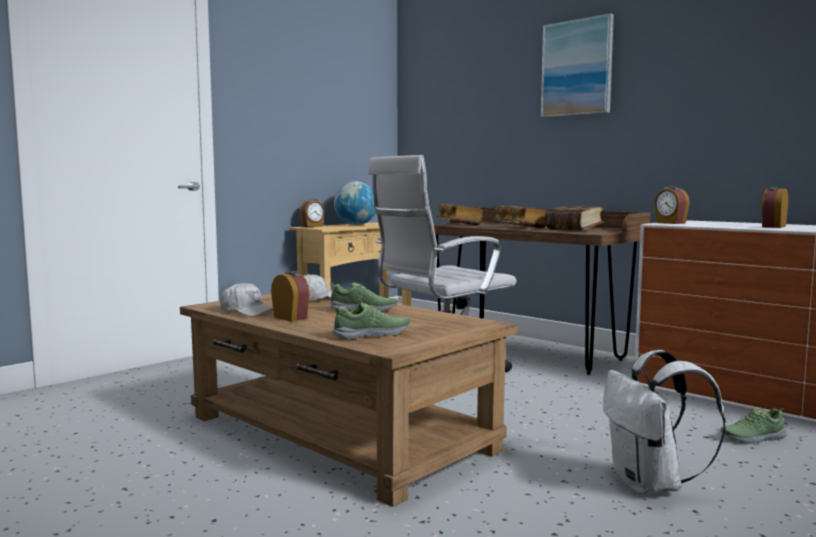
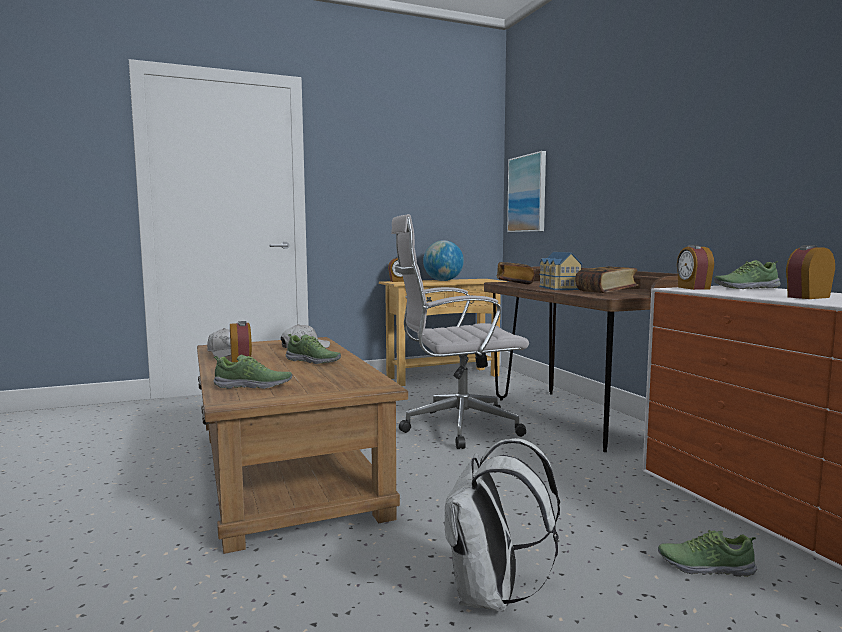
camera: 25 degrees right, 0 degrees up
(519, 227) = (558, 288): book -> toy house
(577, 68) = (642, 115): picture -> picture (527, 193)
(702, 222) = (745, 288): none -> shoe

